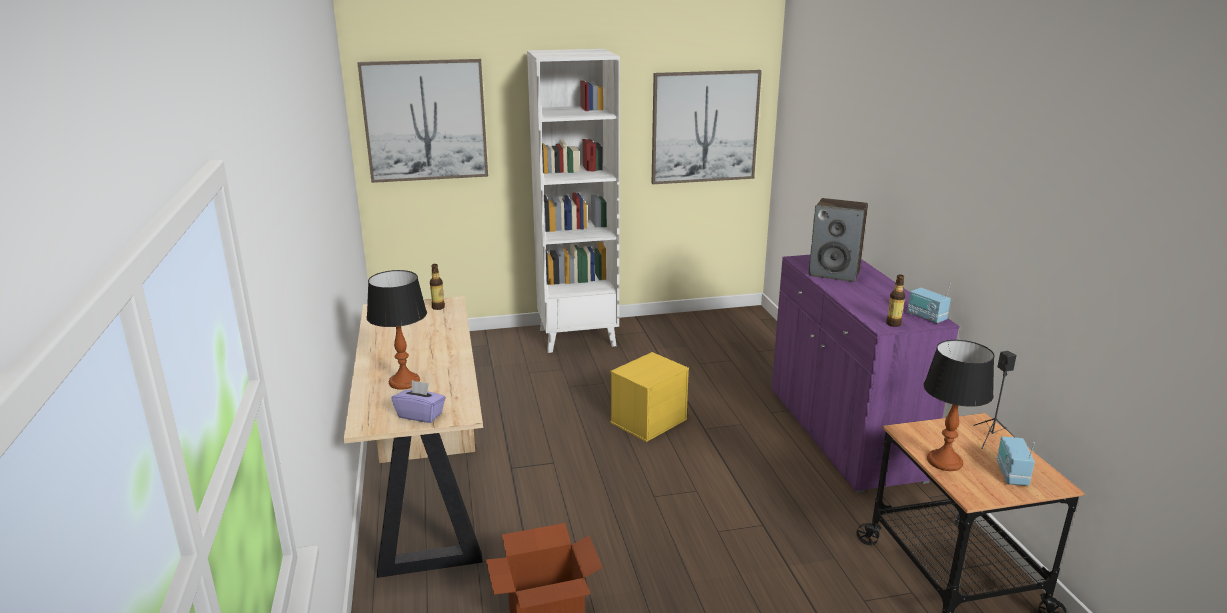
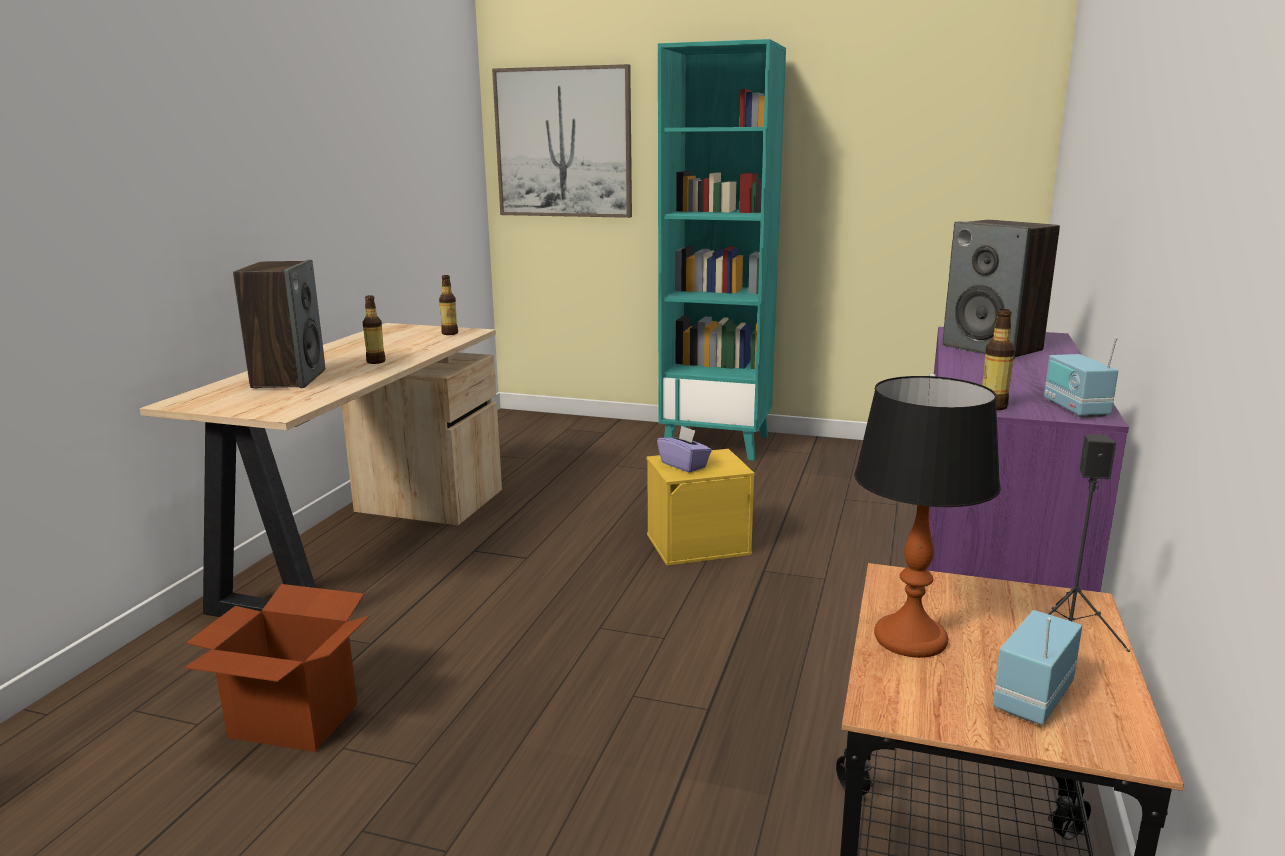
camera: 30 degrees right, 5 degrees down
(404, 382) = (289, 379): table lamp -> speaker
(420, 415) = (243, 405): purple tissue box -> purple tissue box (684, 465)
(437, 349) = (376, 361): none -> bottle
(578, 337) = (717, 443): white bookcase -> turquoise bookcase
(704, 127) = (934, 167): picture -> none

